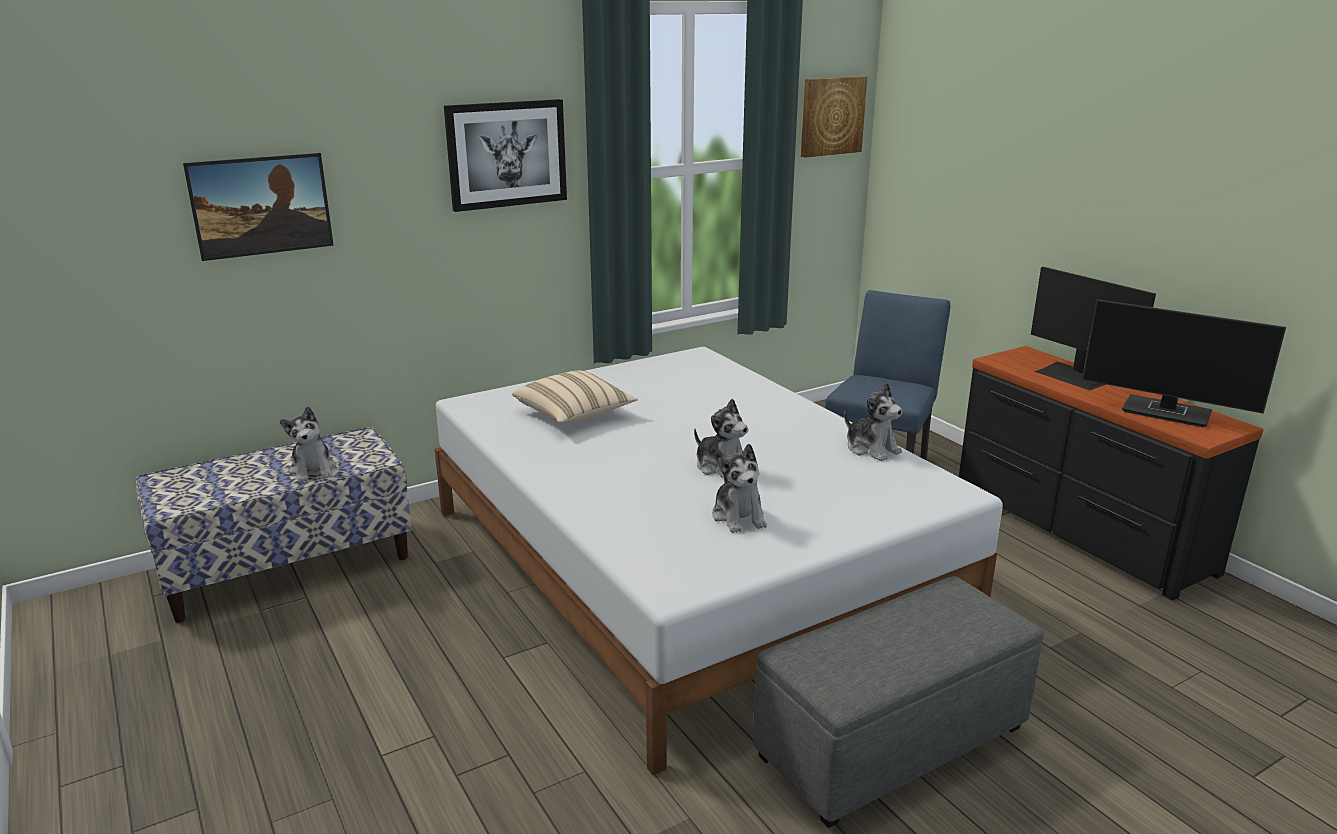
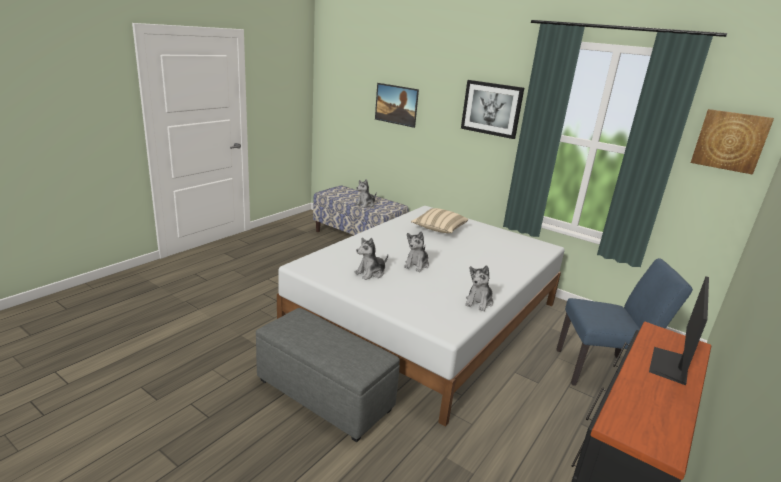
camera: 65 degrees right, 0 degrees up
(1168, 412) = (651, 412): monitor -> none

